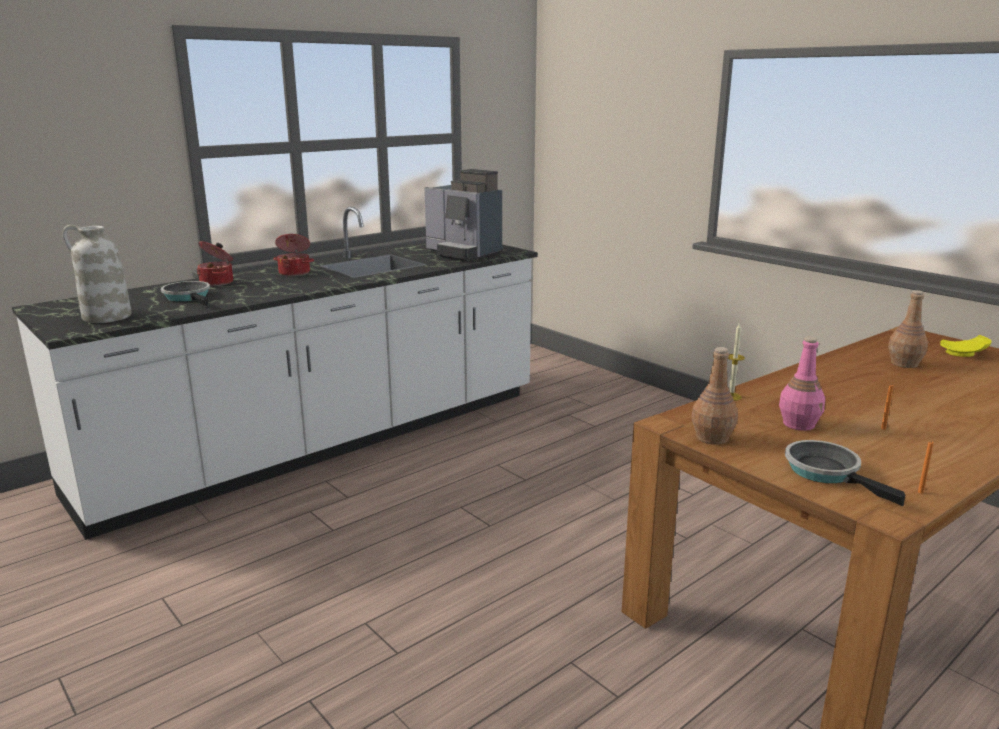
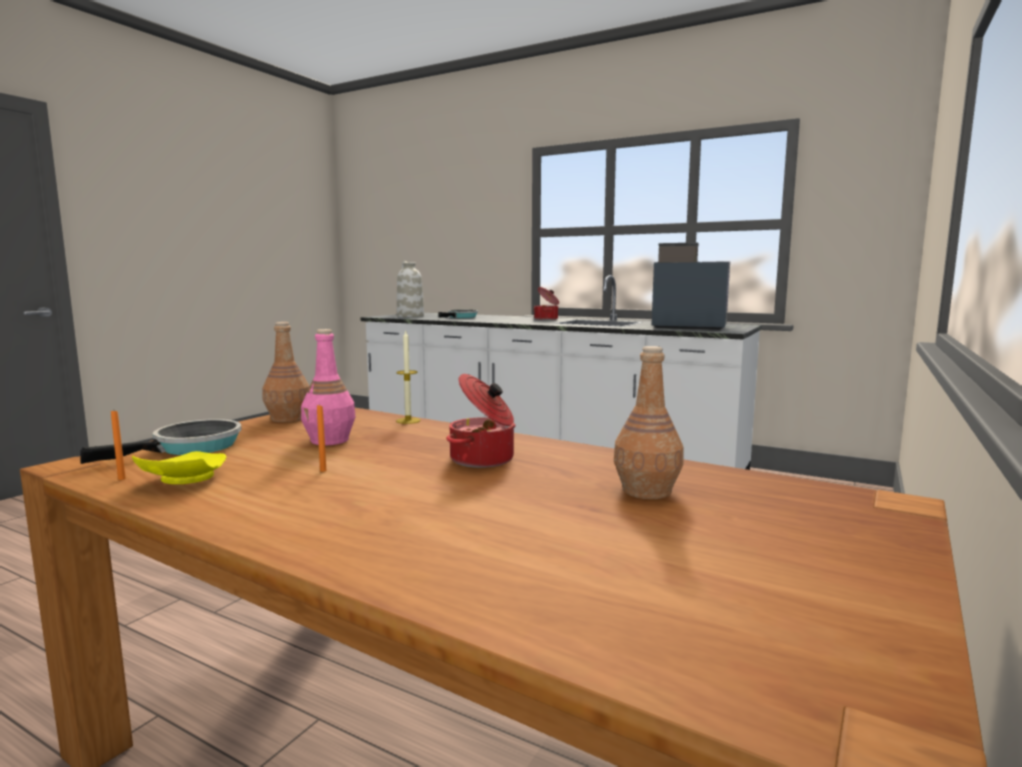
camera: 70 degrees right, 10 degrees down
(218, 282) = (501, 317): cooking pot -> cooking pot (483, 460)
(463, 253) = (685, 327): coffee machine -> coffee machine turned 90 degrees clockwise
(963, 354) = (808, 541): yellow plate -> yellow plate (183, 480)

